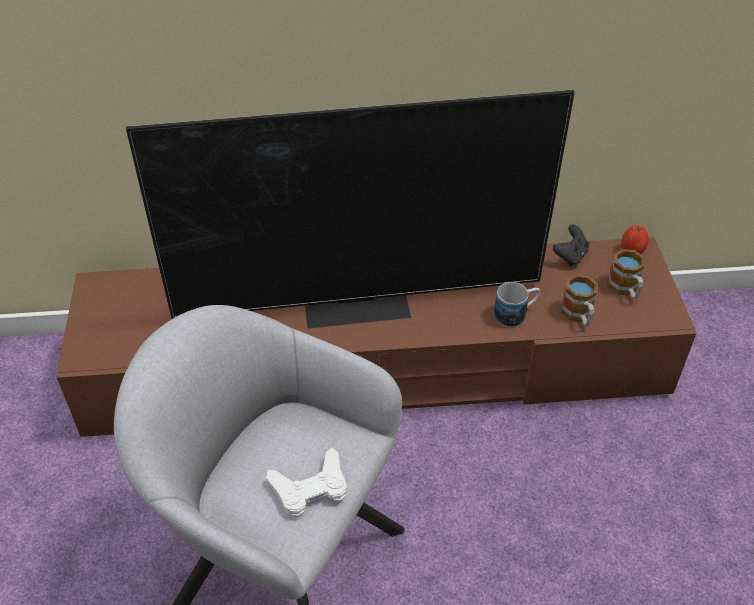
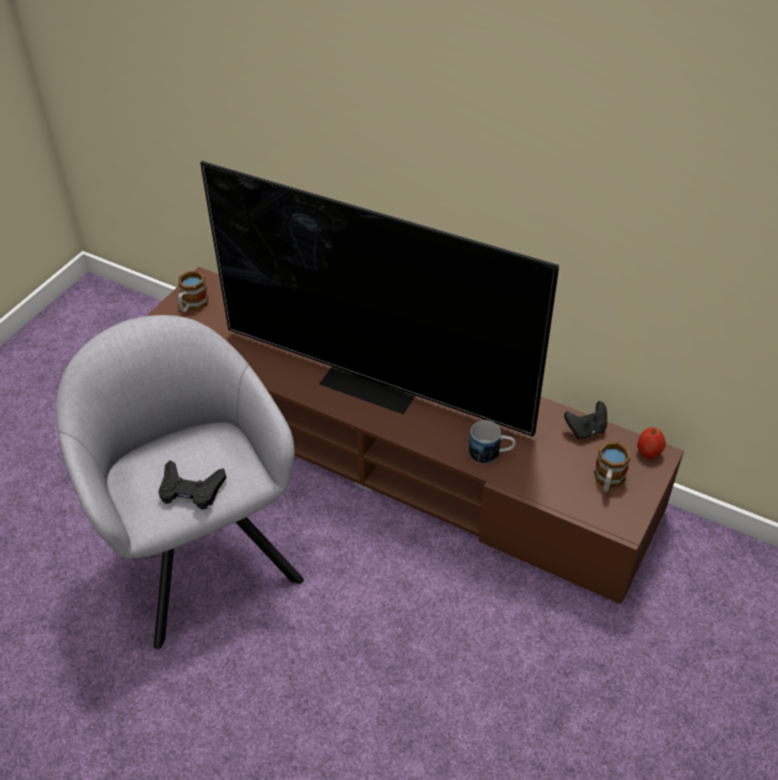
camera: 35 degrees right, 0 degrees up
(310, 488) = (191, 489): white game controller -> black game controller
(578, 315) = (543, 481): mug -> mug (192, 305)

